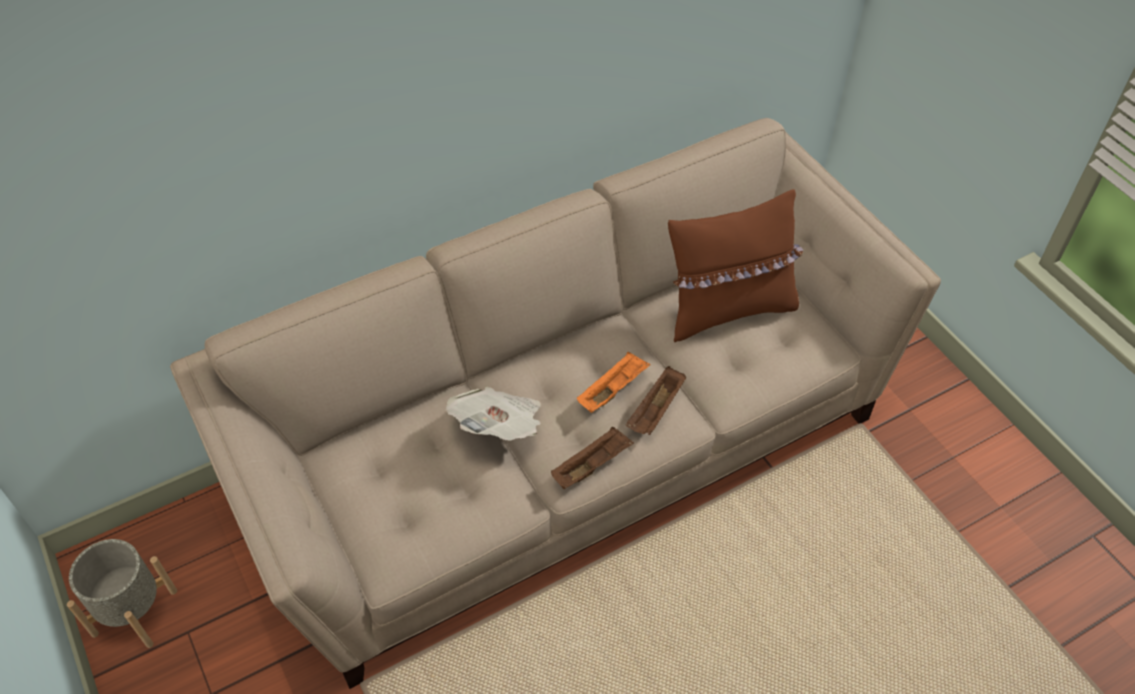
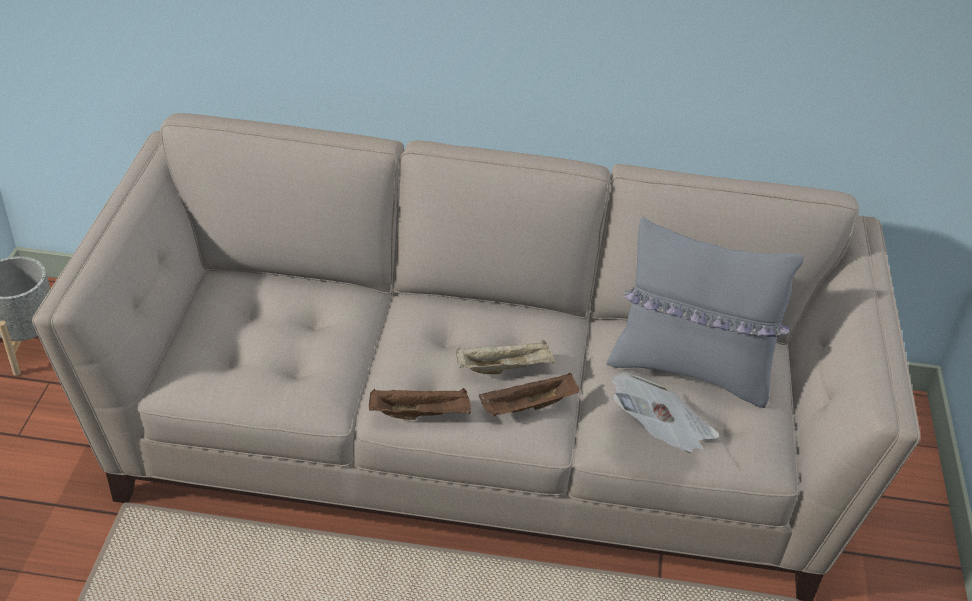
camera: 35 degrees right, 10 degrees down
(500, 427) = (375, 338): newspaper -> newspaper (661, 434)
(613, 390) = (505, 368): orange tray -> beige tray
(728, 310) = (690, 369): brown pillow -> grey pillow

